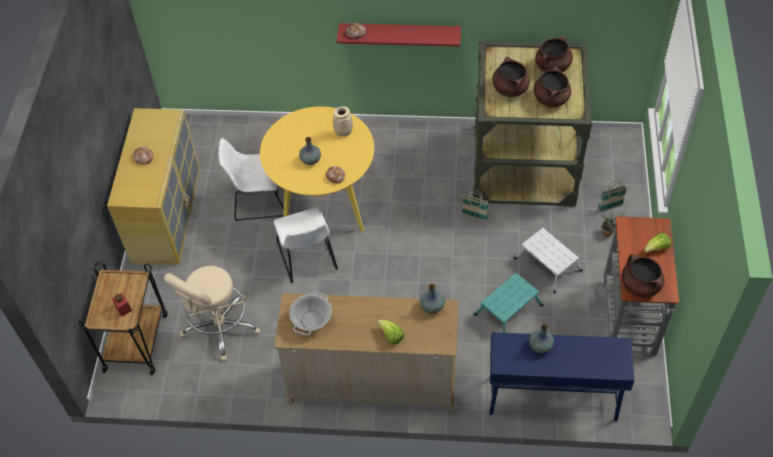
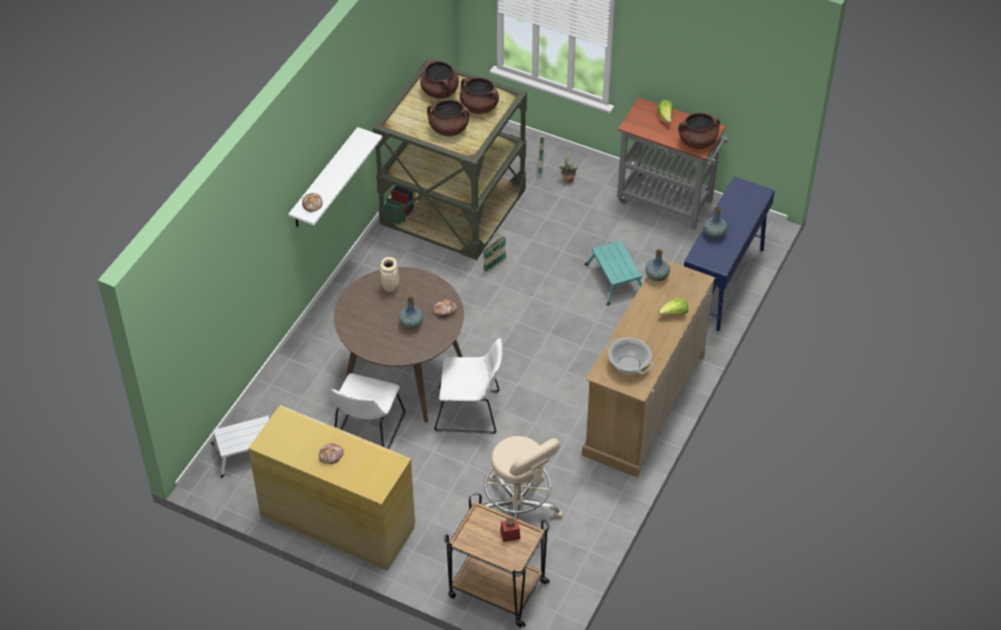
camera: 70 degrees left, 5 degrees down
(324, 201) = (403, 375): yellow dining table -> brown dining table
(400, 34) = (324, 179): red shelf -> white shelf
(547, 264) = (579, 233): white step ladder -> white step ladder (247, 452)

